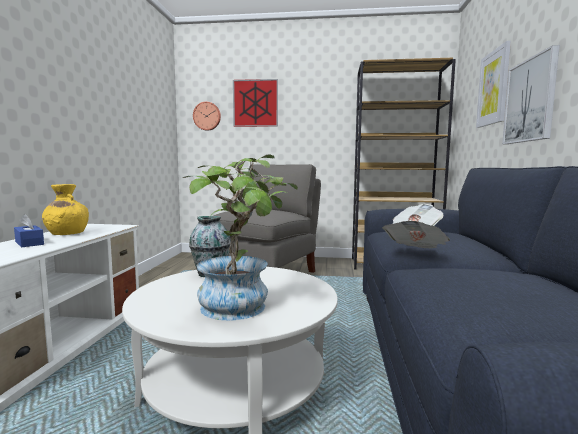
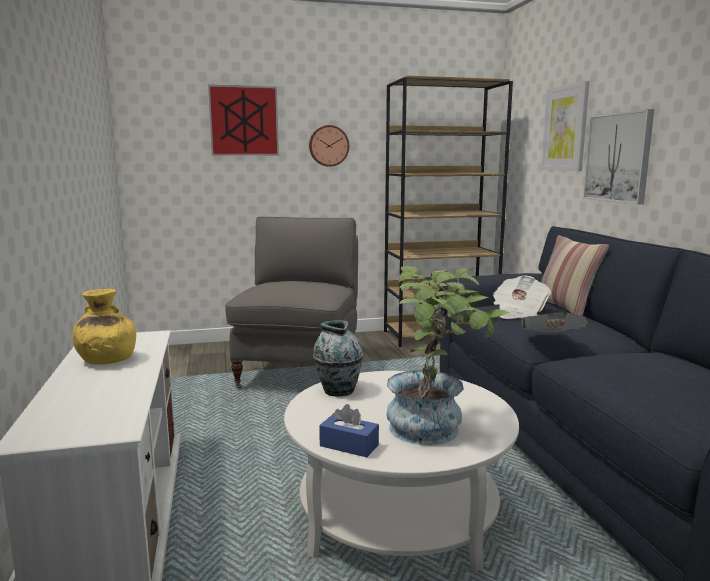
camera: 20 degrees left, 5 degrees up
(29, 243) = (92, 384): blue tissue box -> blue tissue box (349, 445)
(207, 116) = (168, 138): wall clock -> wall clock (328, 146)
(465, 235) = (565, 308): none -> pillow

